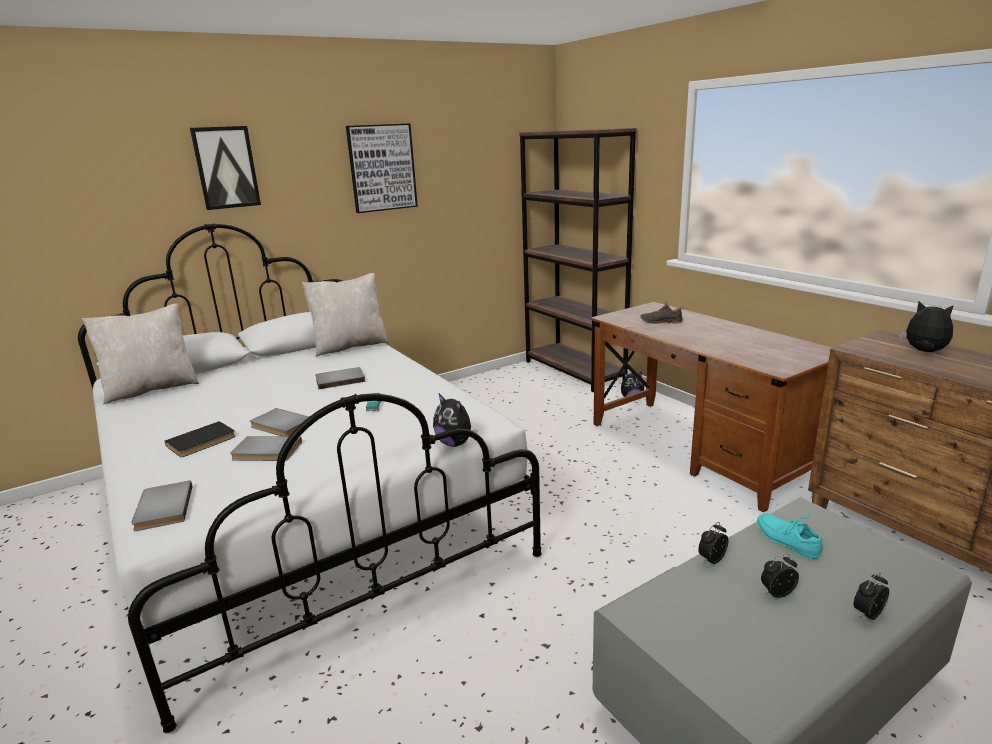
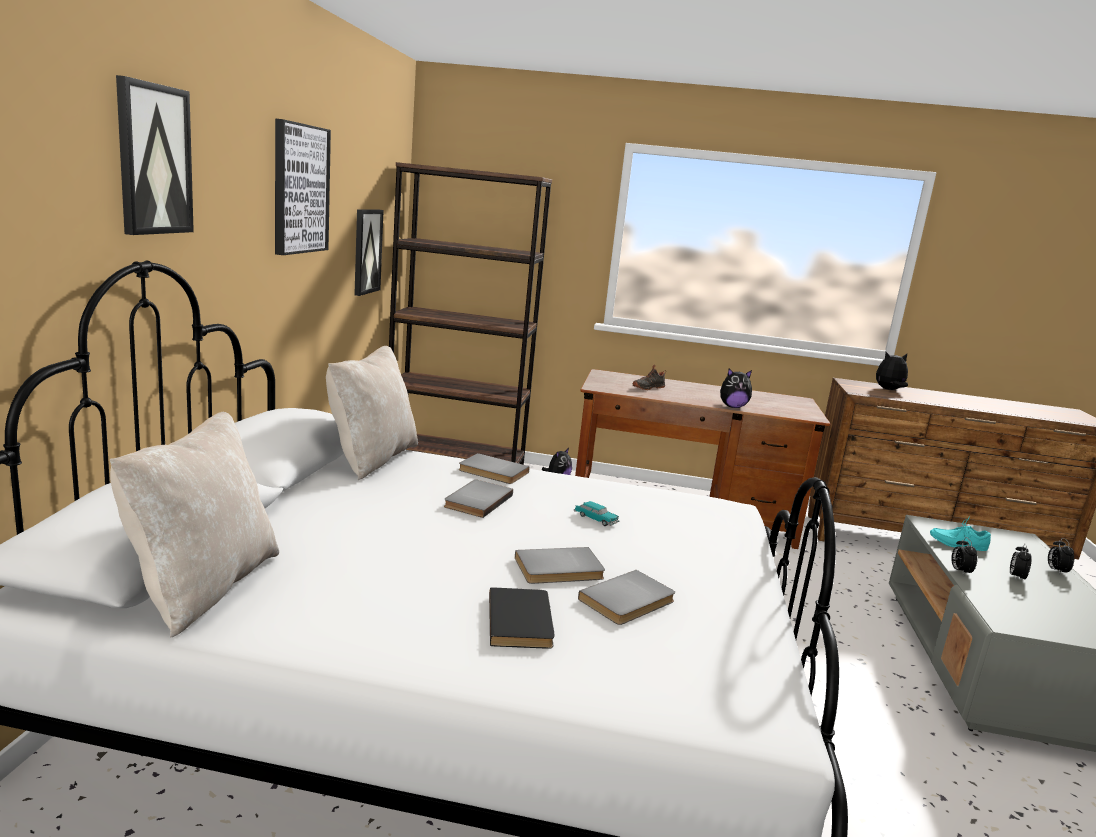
camera: 50 degrees left, 5 degrees down
(161, 508) = (706, 706): grey book -> grey book (492, 472)
(455, 443) = (755, 532): plush toy -> plush toy (732, 407)
(483, 204) = (366, 251): none -> picture

